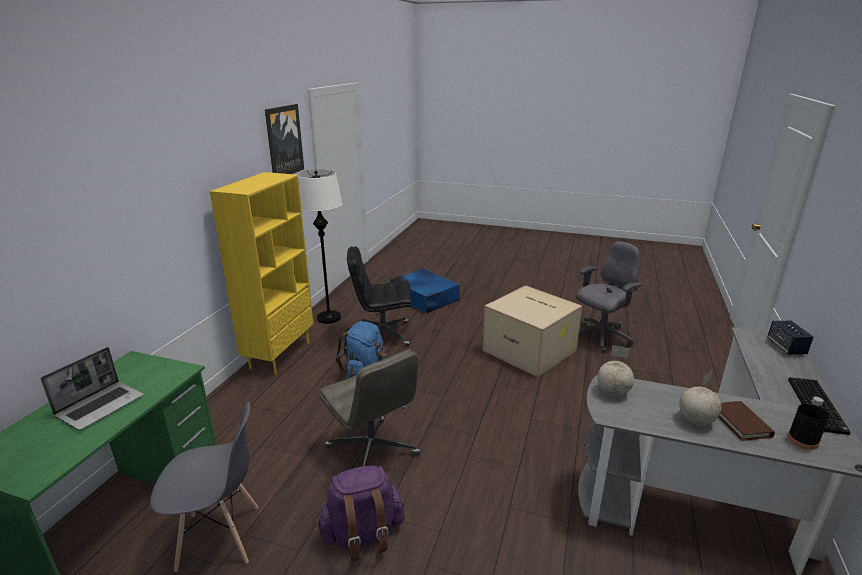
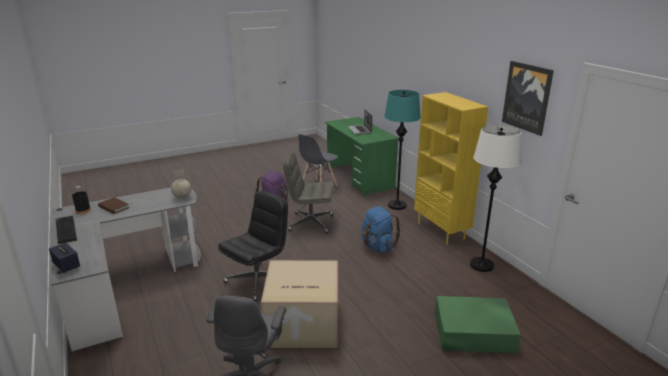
camera: 135 degrees right, 0 degrees up
(232, 410) = (397, 205): none -> turquoise floor lamp
(382, 334) = (421, 274): black office chair -> black office chair (258, 280)
(424, 297) = (475, 332): blue storage box -> green storage box
(695, 420) = (137, 200): globe -> none

